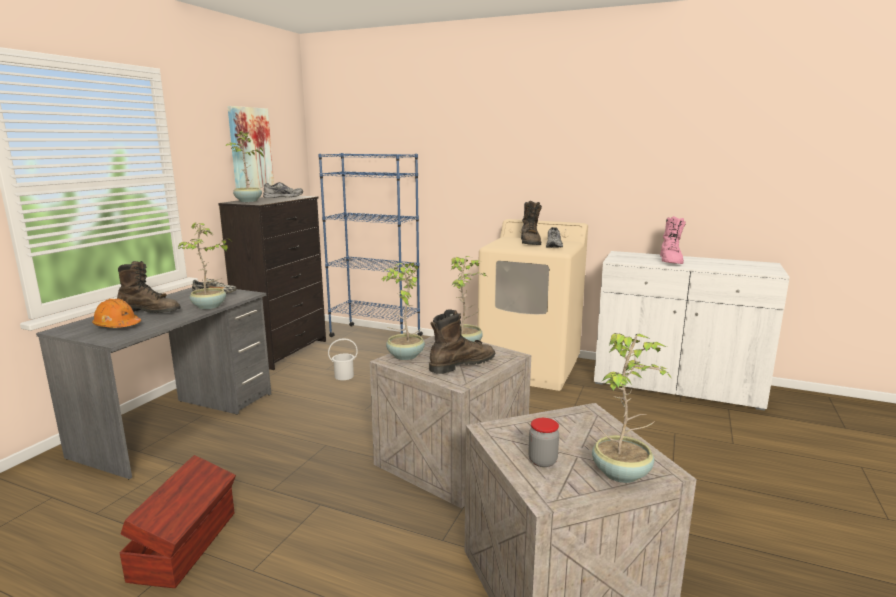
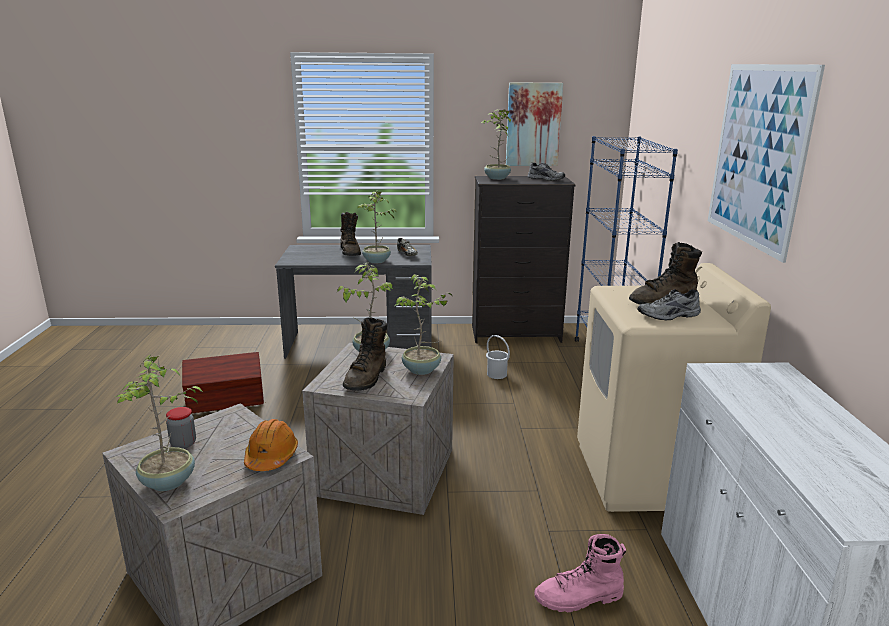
camera: 65 degrees right, 5 degrees up
(117, 326) = (315, 254): orange hard hat -> orange hard hat (271, 457)
(461, 365) = (367, 378): brown boot -> brown boot turned 75 degrees clockwise
(532, 143) = (757, 156): none -> picture
(671, 261) = (785, 412): pink boot -> pink boot (579, 598)

